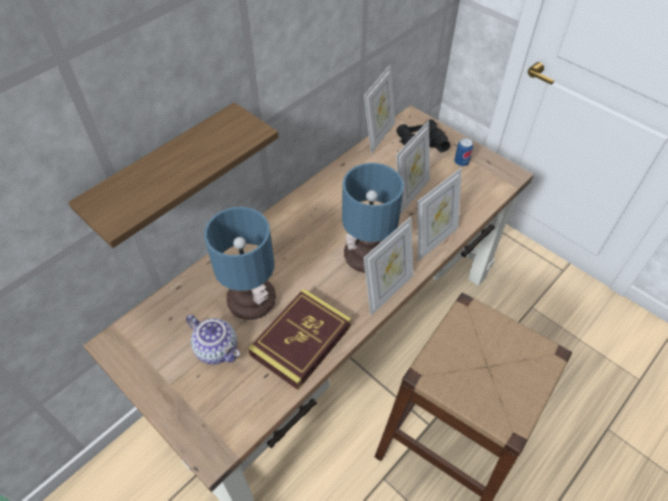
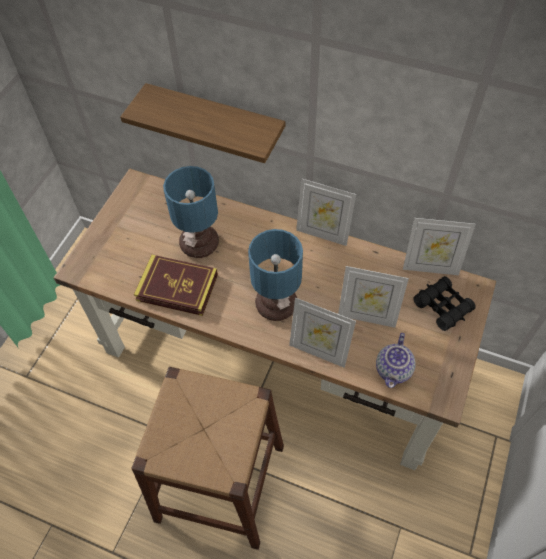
camera: 70 degrees right, 5 degrees up
(218, 349) = (152, 240): teapot -> teapot (394, 370)
(387, 291) = (246, 330): picture frame -> picture frame (323, 233)
(461, 162) = (436, 349): can -> none

